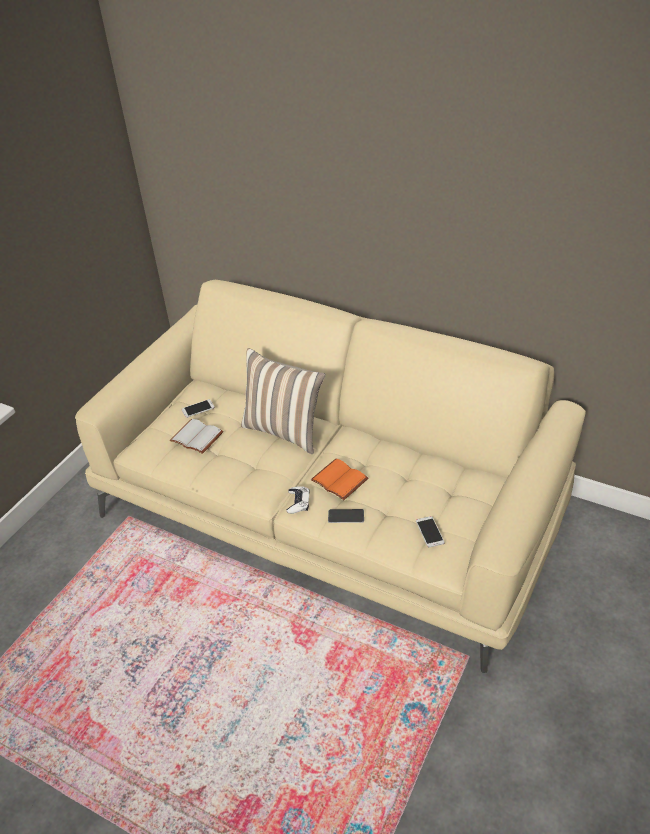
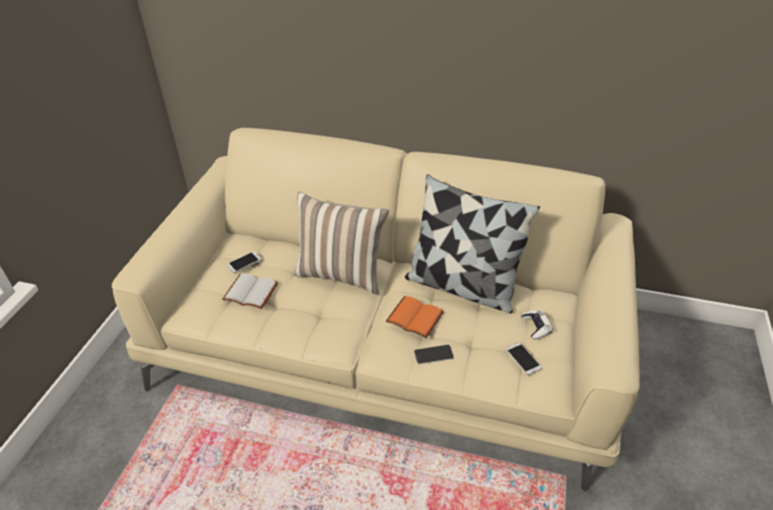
camera: 15 degrees left, 0 degrees up
(298, 502) = (379, 347): white game controller -> white game controller (536, 327)
(395, 456) = (462, 286): none -> pillow

